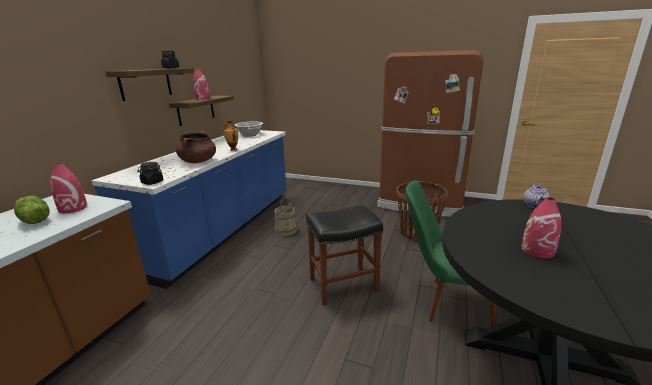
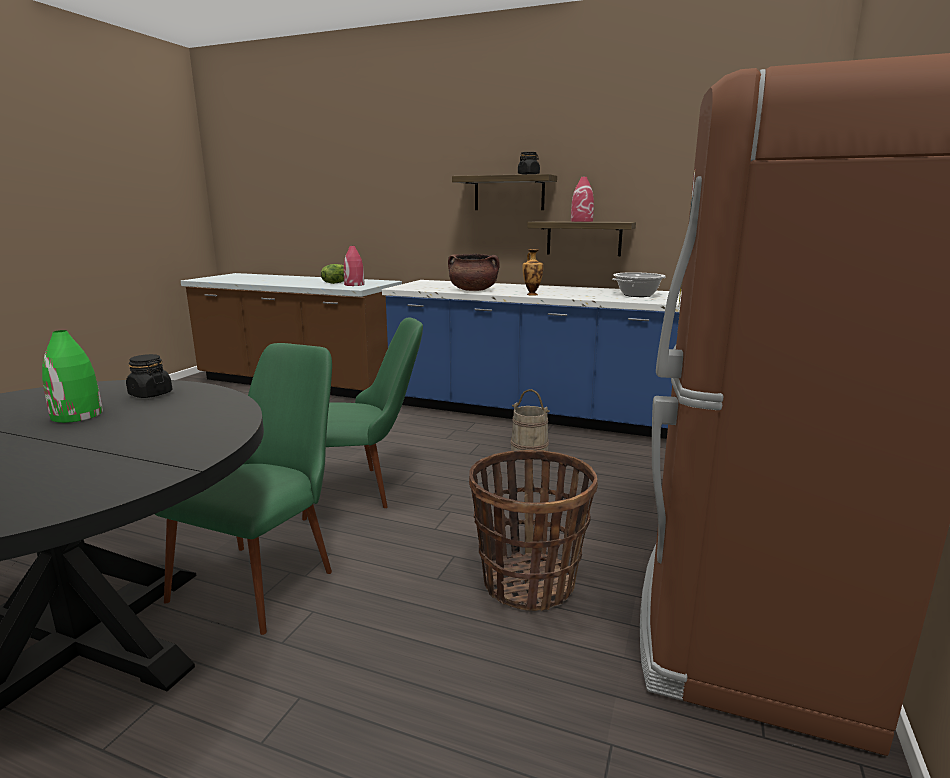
camera: 90 degrees right, 5 degrees down
(152, 182) = (400, 287): black jar -> black jar (150, 394)
(344, 284) = (361, 490): black stool -> green chair
(535, 205) = (196, 451): teapot -> none
(537, 250) = (77, 415): red vase -> green vase

